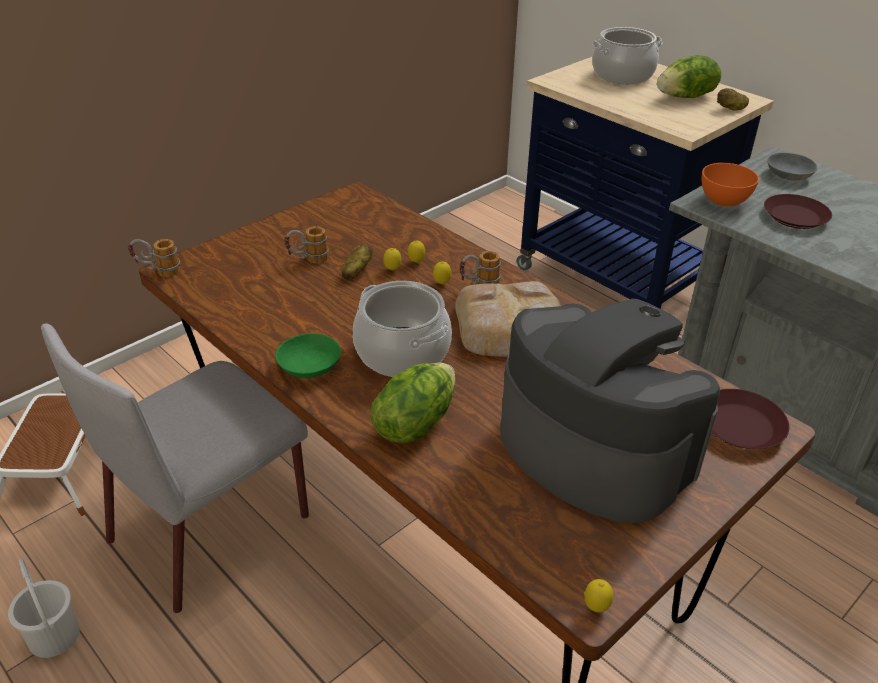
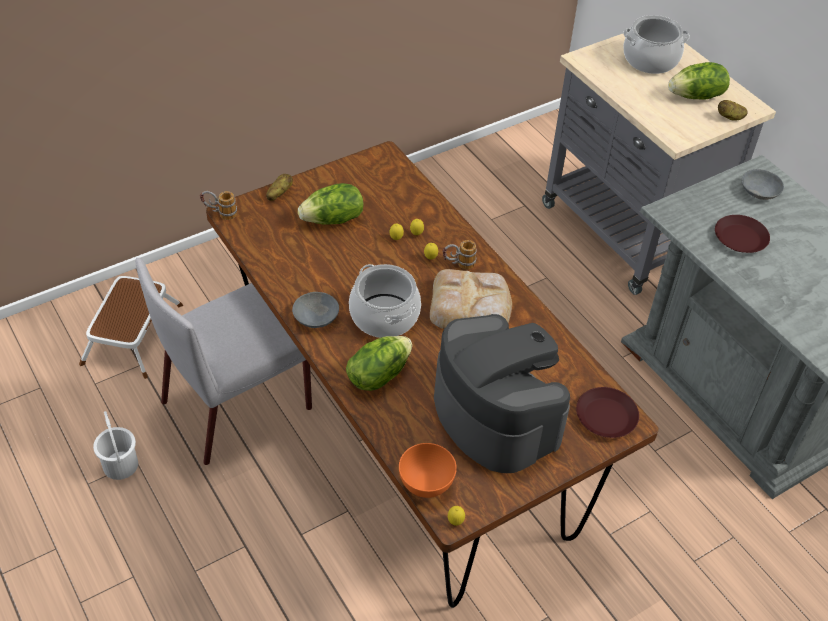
camera: 10 degrees right, 10 degrees up
(307, 260) = (333, 220): mug -> lettuce
(310, 366) = (317, 316): green bowl -> grey bowl
(356, 271) = (368, 236): potato -> potato (279, 194)
(615, 281) = (628, 233): blue cart -> grey cart
(723, 201) = (687, 212): orange bowl -> orange bowl (425, 484)

